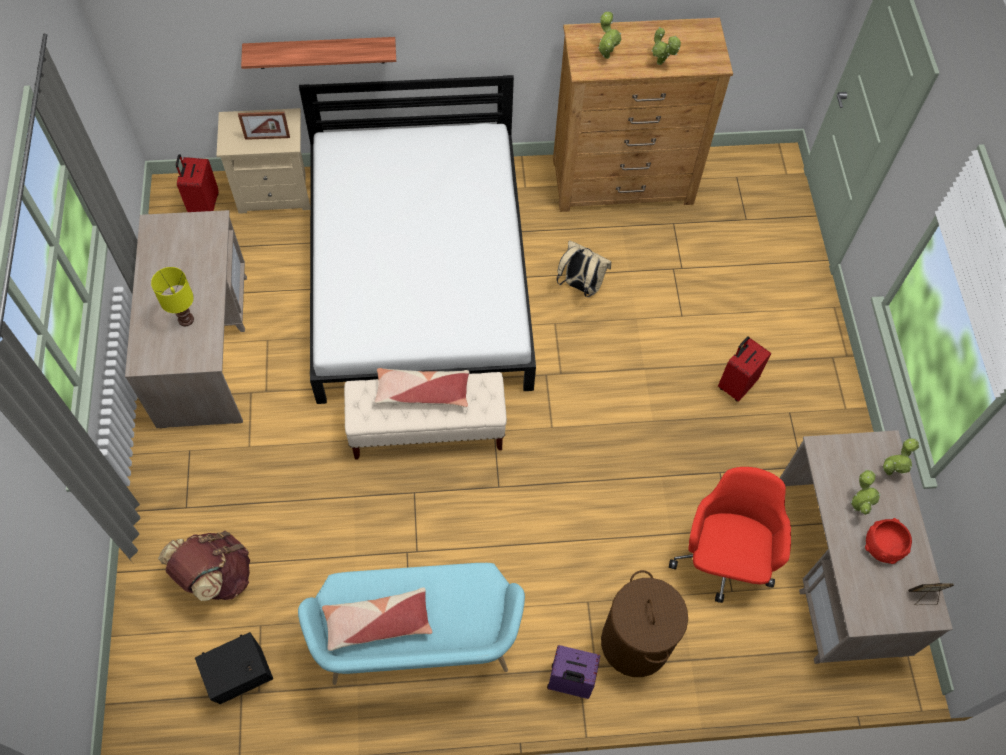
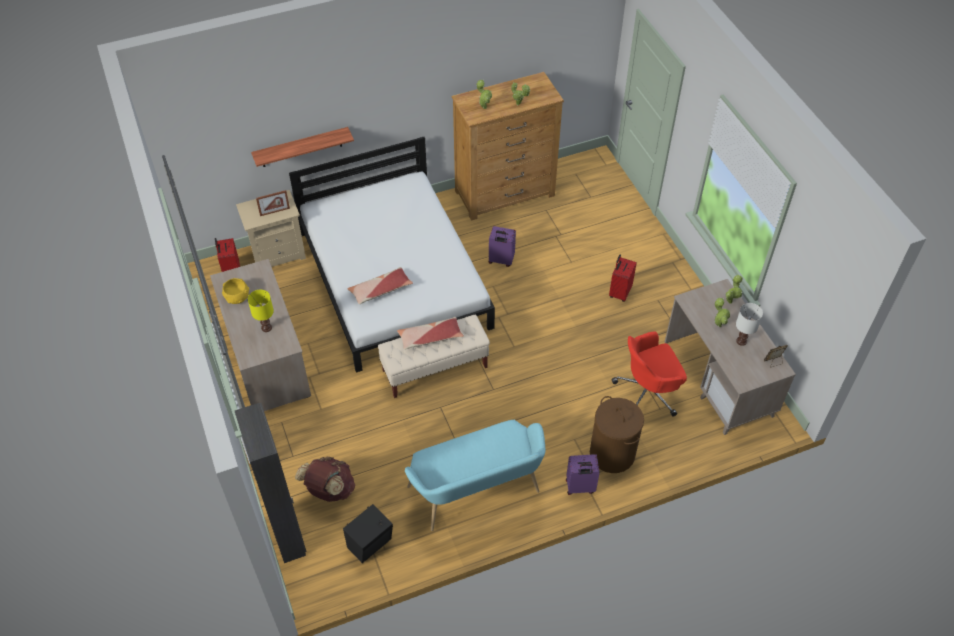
camera: 15 degrees left, 10 degrees down
(137, 628) = (288, 535): none -> black wardrobe
(164, 258) = (237, 296): none -> yellow bowl
(377, 622) = (455, 470): pillow -> pillow (380, 290)
(580, 286) = (501, 260): beige backpack -> purple suitcase
(723, 559) = (648, 392): red office chair -> red office chair turned 105 degrees counterclockwise
(884, 544) = (741, 341): red bowl -> white table lamp

